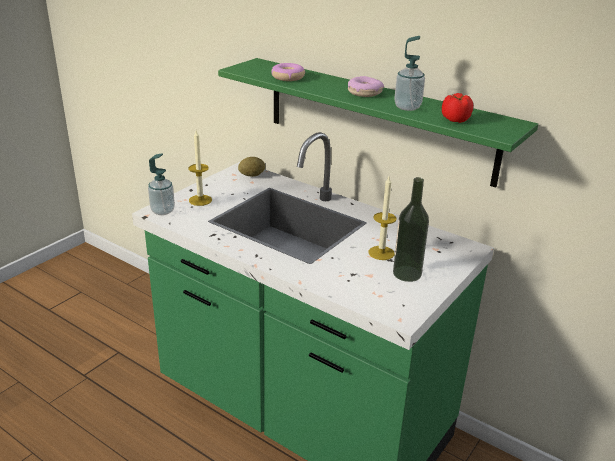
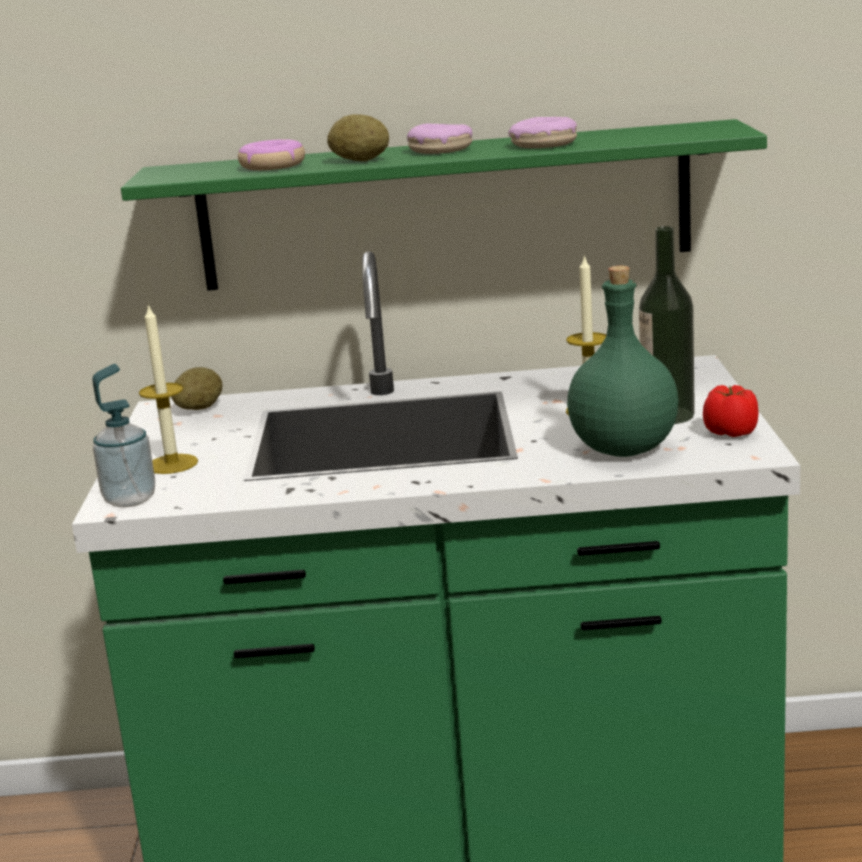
camera: 35 degrees left, 10 degrees down
(320, 88) = (360, 161): none -> potato
(357, 283) = (625, 449): none -> green bottle
(407, 107) = (543, 144): soap dispenser -> donut
(456, 120) = (640, 137): tomato -> tomato (731, 432)

